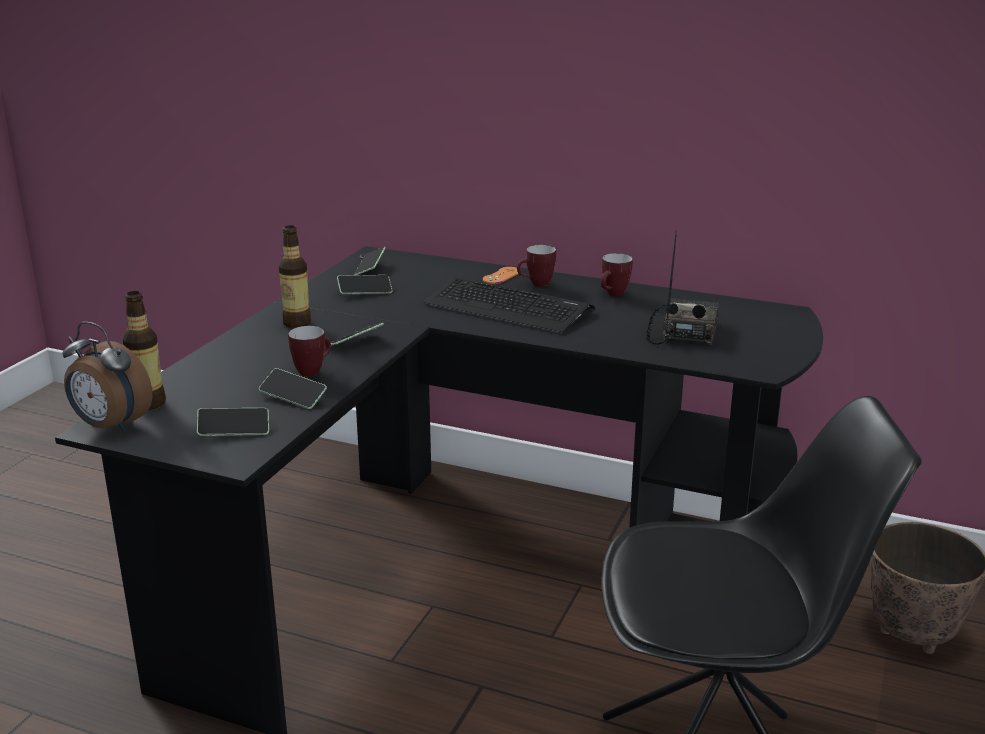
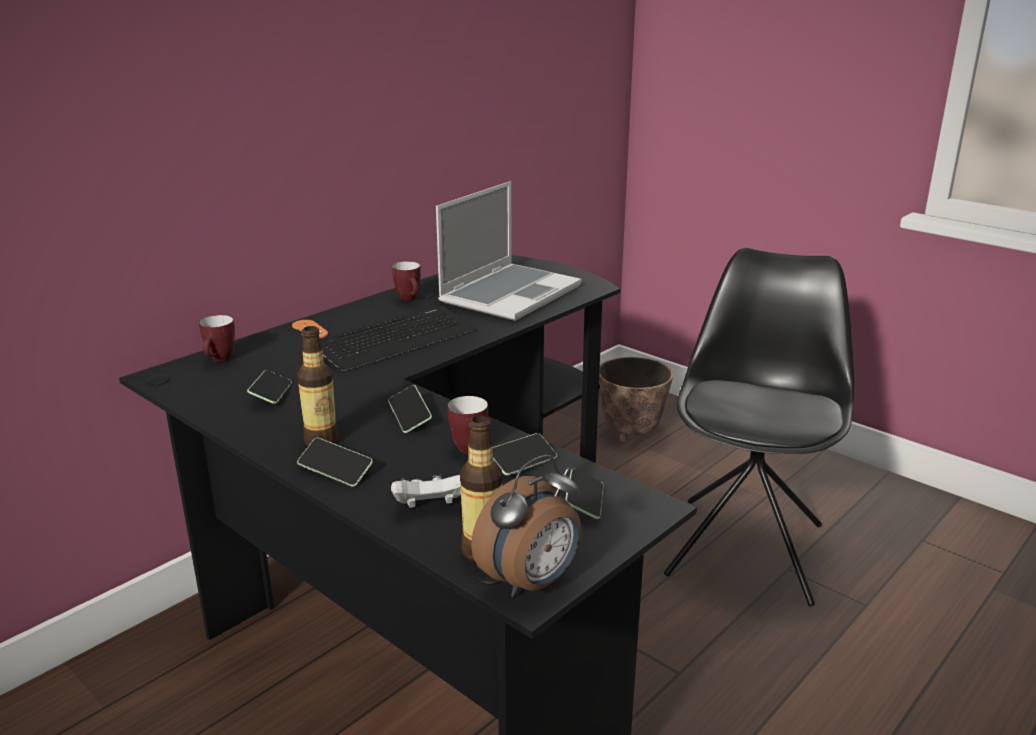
camera: 70 degrees left, 0 degrees up
(210, 376) = (430, 507): none -> white game controller
(370, 268) = (204, 382): phone -> phone (335, 471)
(536, 284) = (351, 321): mug -> mug (220, 360)
(683, 332) = (510, 294): radio -> laptop

